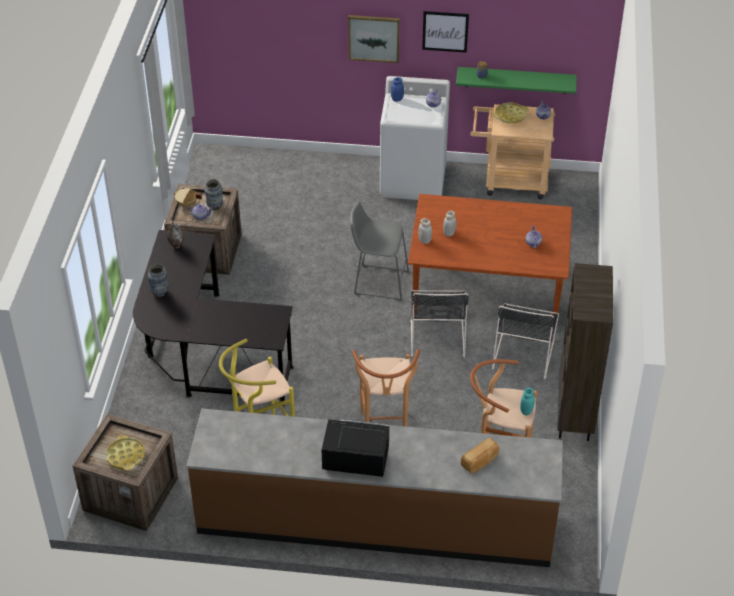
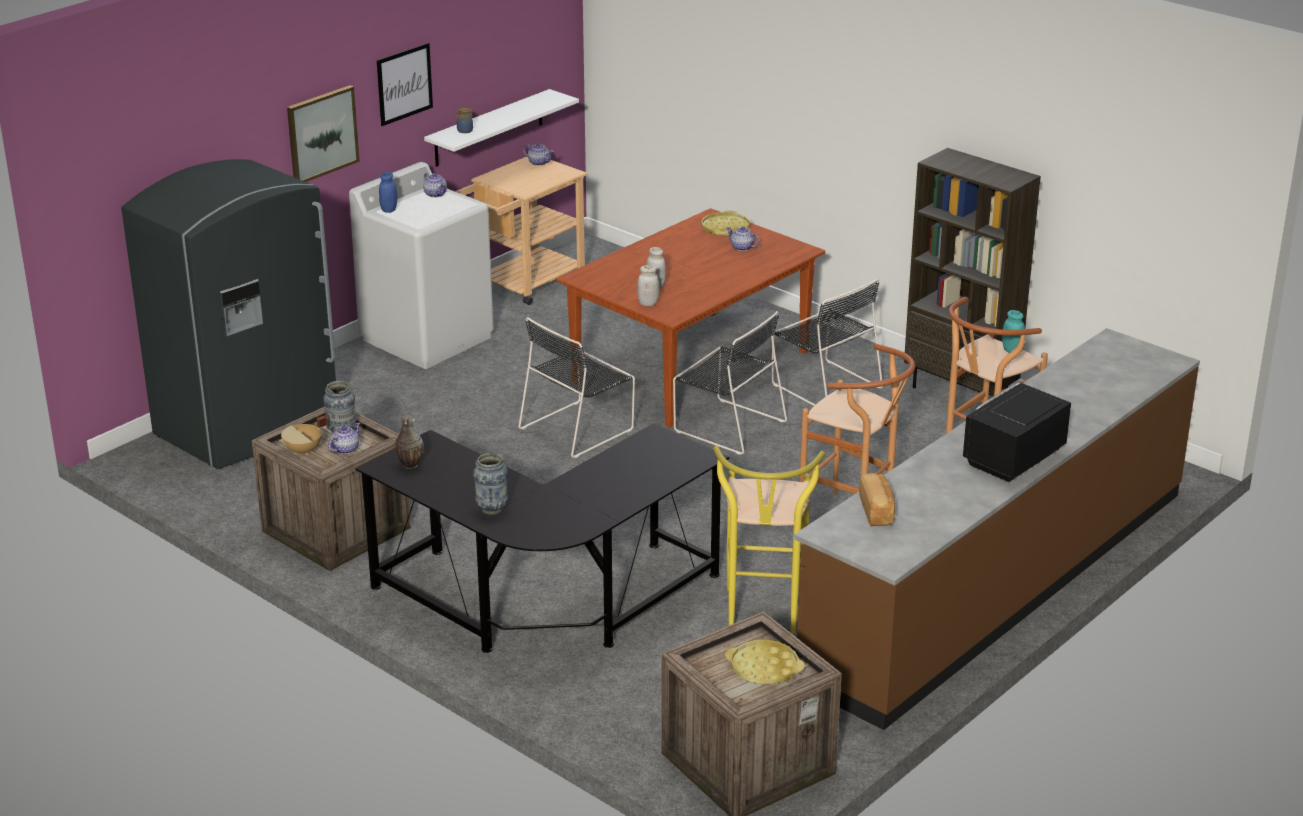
camera: 55 degrees left, 15 degrees down
(268, 171) = (249, 426): none -> grey fridge
(378, 282) = (579, 428): grey stool -> black chair
(480, 461) = (1093, 383): bread -> bread (877, 511)
(510, 115) = (509, 177): yellow tray -> yellow tray (725, 229)
(516, 80) = (489, 128): green shelf -> white shelf

